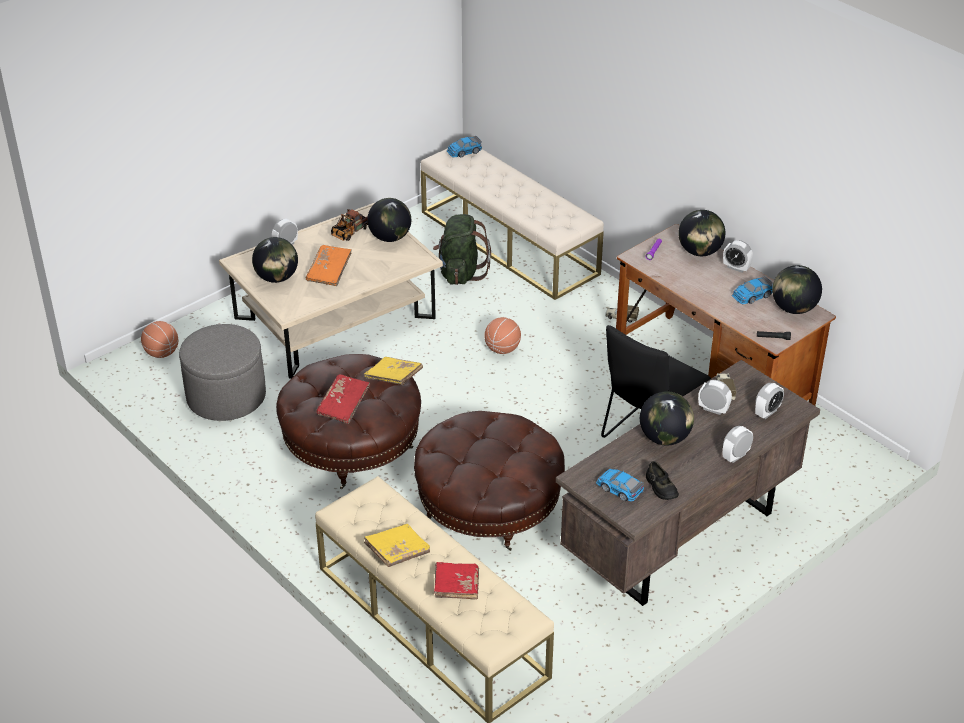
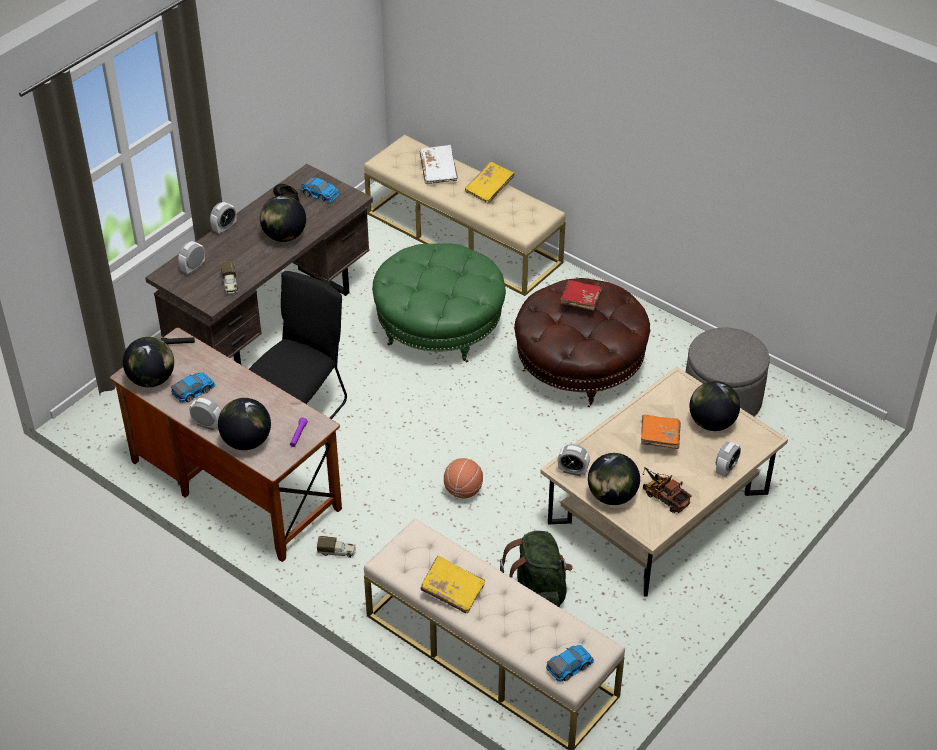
camera: 170 degrees right, 5 degrees up
(161, 353) = (816, 439): basketball -> none
(348, 233) = (663, 496): toy truck -> toy truck turned 75 degrees counterclockwise
(394, 378) = (545, 333): yellow book -> yellow book (452, 591)
(456, 588) = (438, 171): red book -> white book
(489, 506) = (439, 327): brown ottoman -> green ottoman
(713, 409) = (241, 265): alarm clock -> alarm clock (572, 471)

